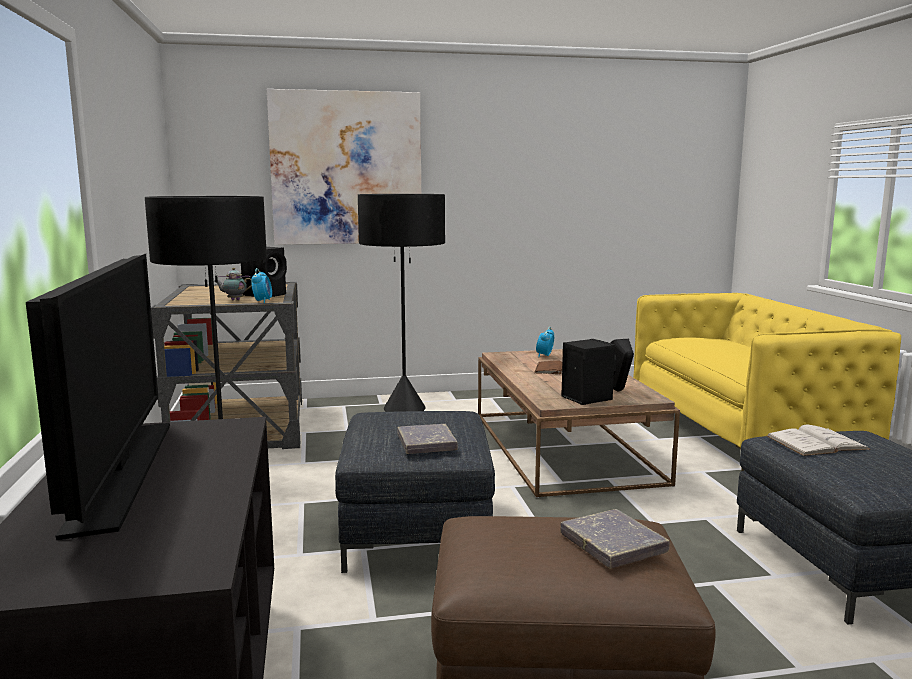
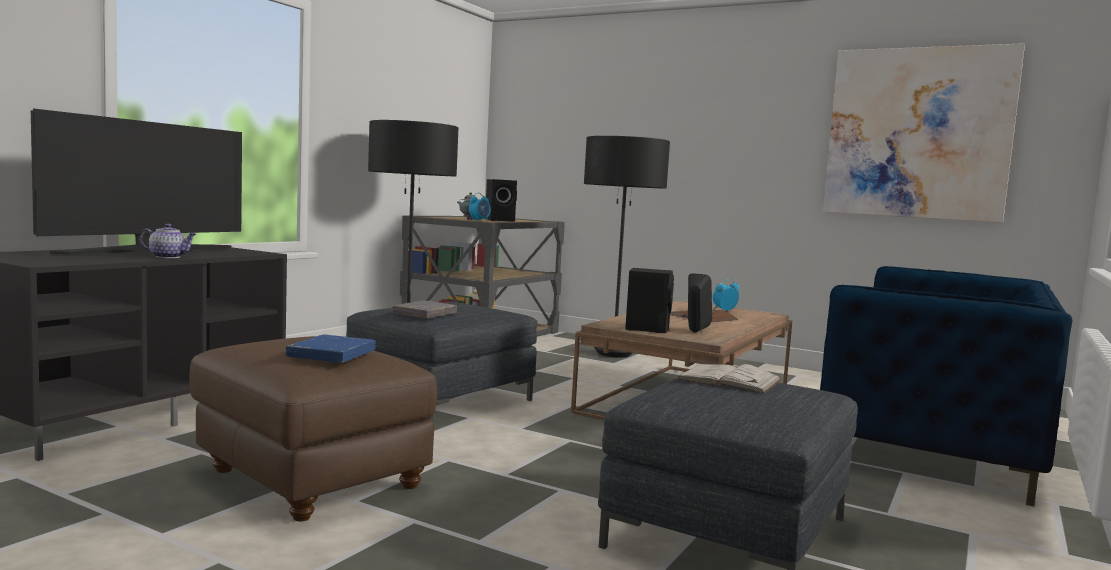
camera: 40 degrees right, 5 degrees down
(218, 477) = (169, 257): none -> teapot
(346, 168) = (617, 121): picture -> picture (918, 134)
(613, 544) = (332, 354): grey book -> blue book
(741, 429) = (934, 441): yellow sofa -> blue sofa

